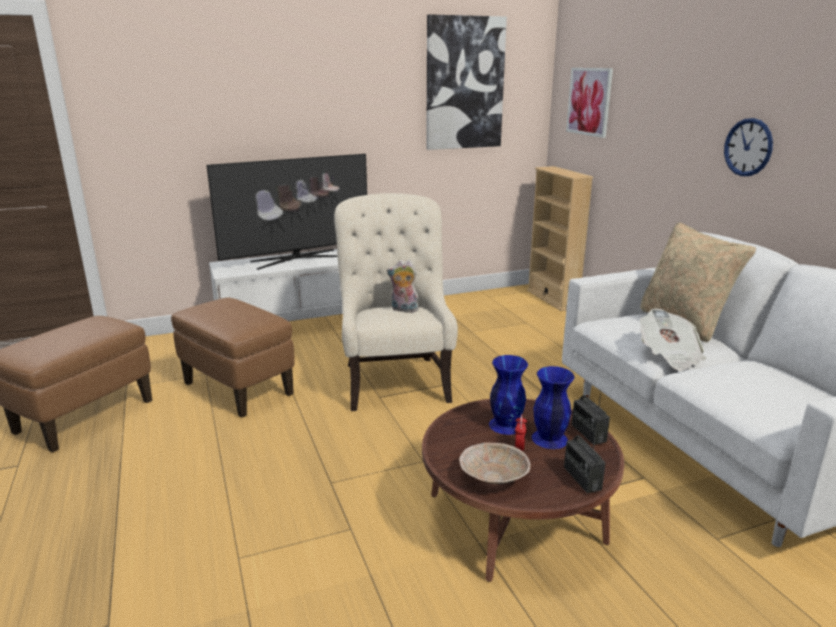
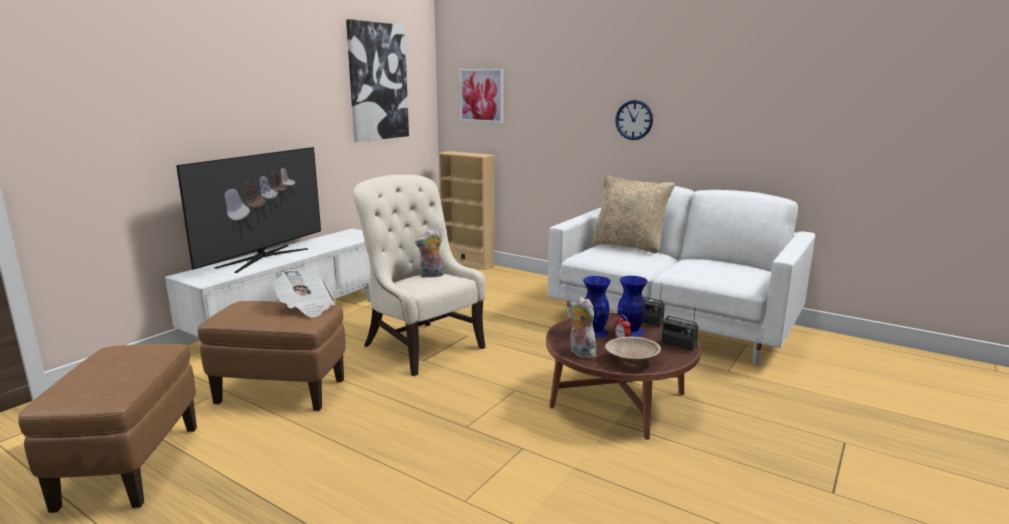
camera: 35 degrees left, 5 degrees down
(450, 446) = (580, 353): none -> plush toy
(669, 355) = (646, 265): newspaper -> newspaper (306, 308)

